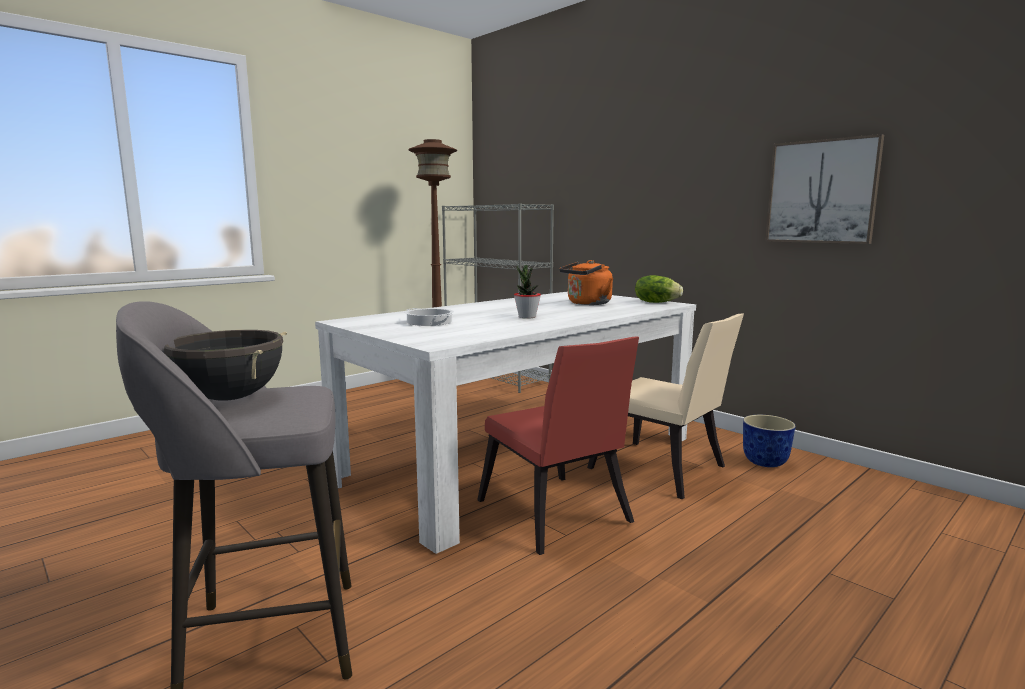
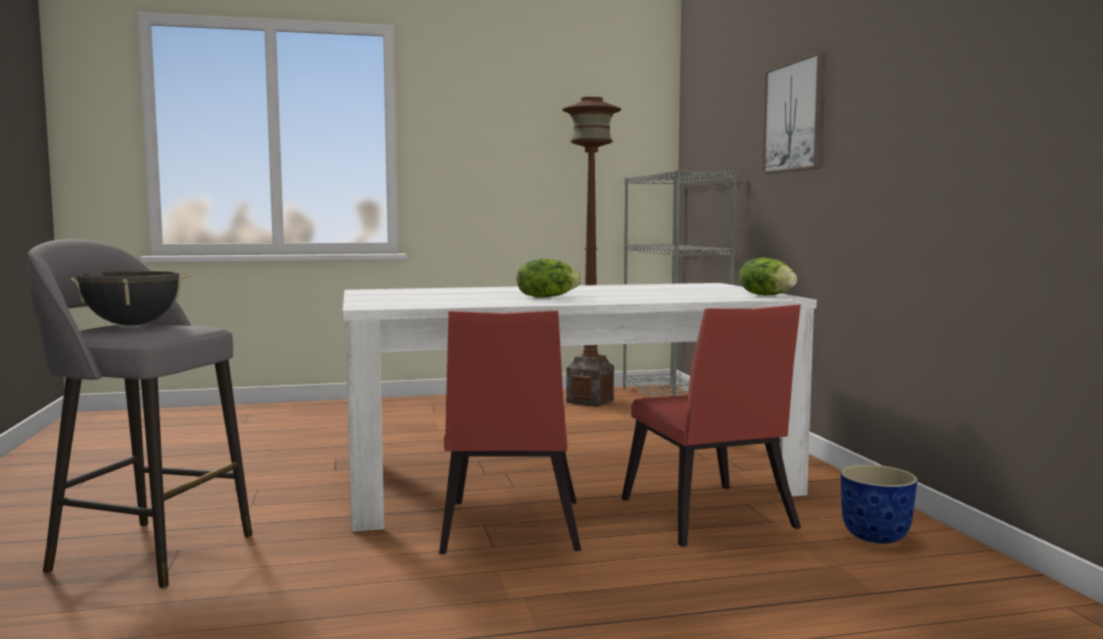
camera: 30 degrees right, 5 degrees down
(430, 322) = (436, 295): cooking pot -> none
(527, 317) = (546, 297): potted plant -> lettuce
(587, 303) = (672, 292): orange kettle -> none
(663, 471) = (709, 518): beige chair -> red chair
(822, 192) = (983, 133): picture -> picture (795, 116)

